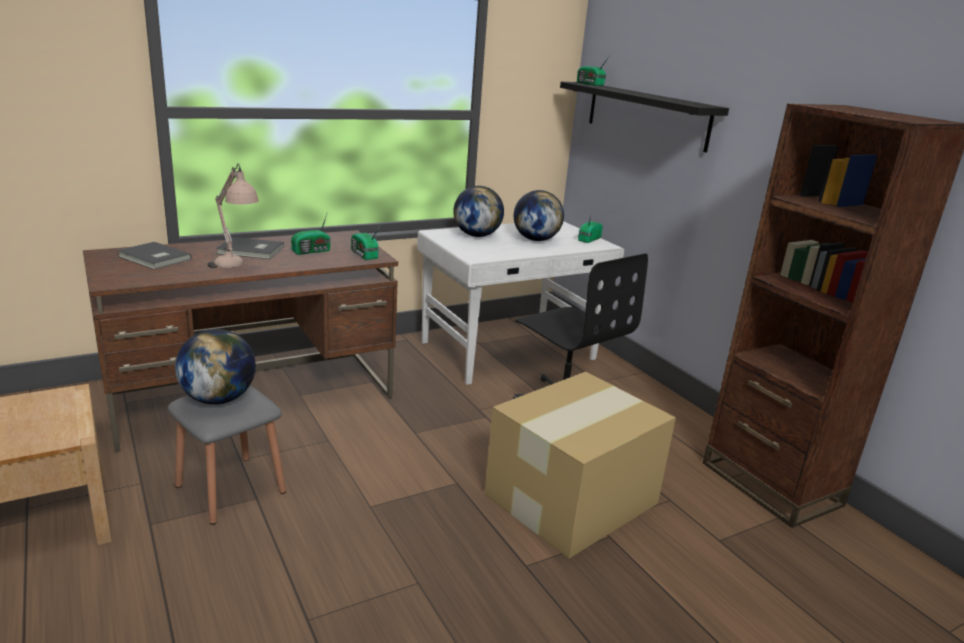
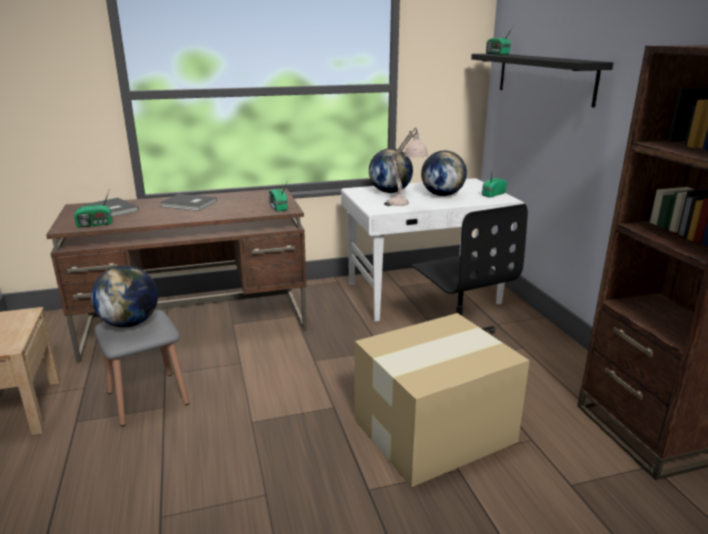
camera: 15 degrees right, 0 degrees up
(235, 267) = (167, 217): beige table lamp -> beige table lamp (404, 206)
(312, 251) = (237, 204): radio -> radio (96, 224)

